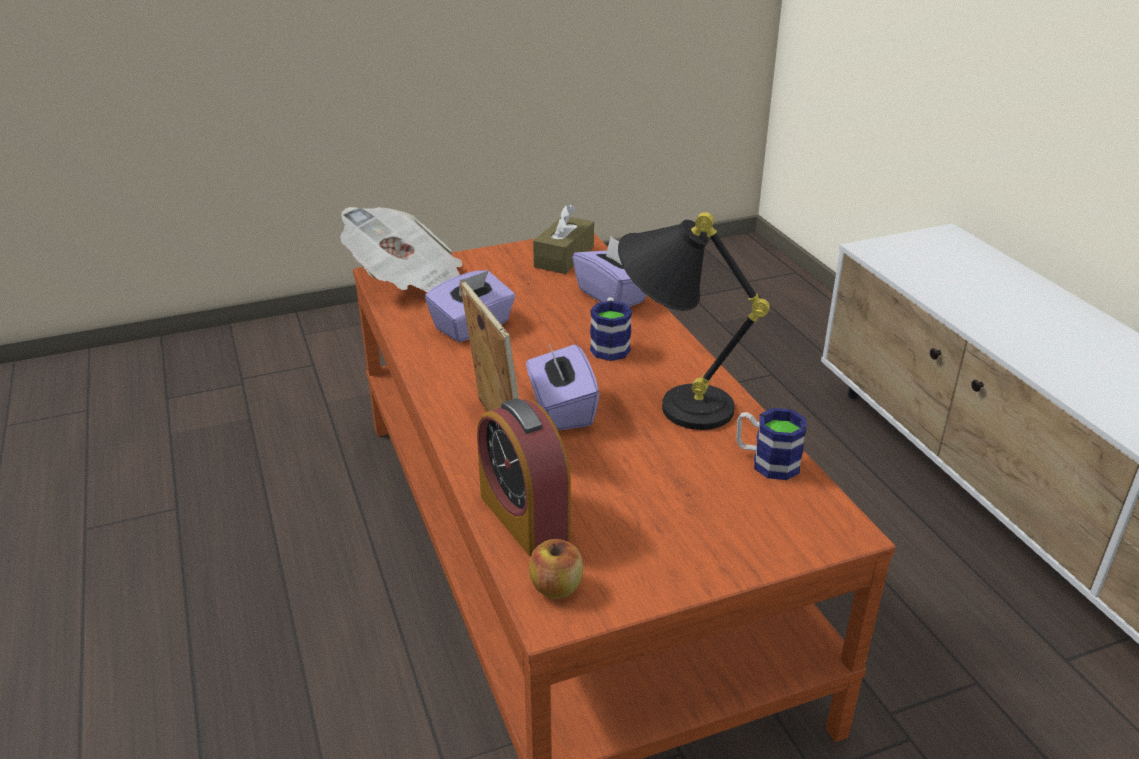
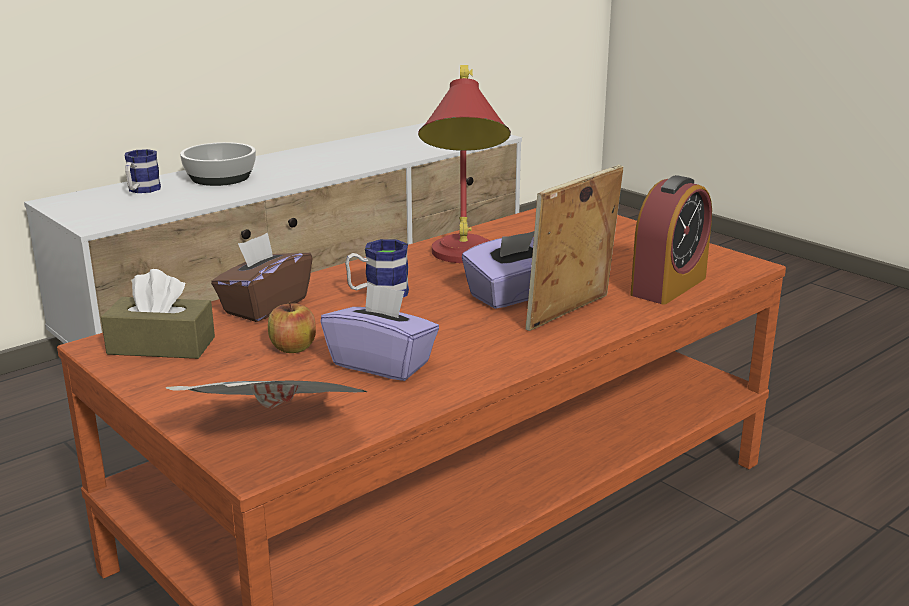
camera: 110 degrees left, 10 degrees down
(556, 587) = (722, 267): apple -> apple (293, 348)
(612, 296) = (264, 306): purple tissue box -> brown tissue box
(671, 403) = (462, 261): black table lamp -> red table lamp
(766, 461) = (514, 228): mug -> mug (141, 190)
(1042, 315) = (221, 177): none -> bowl

